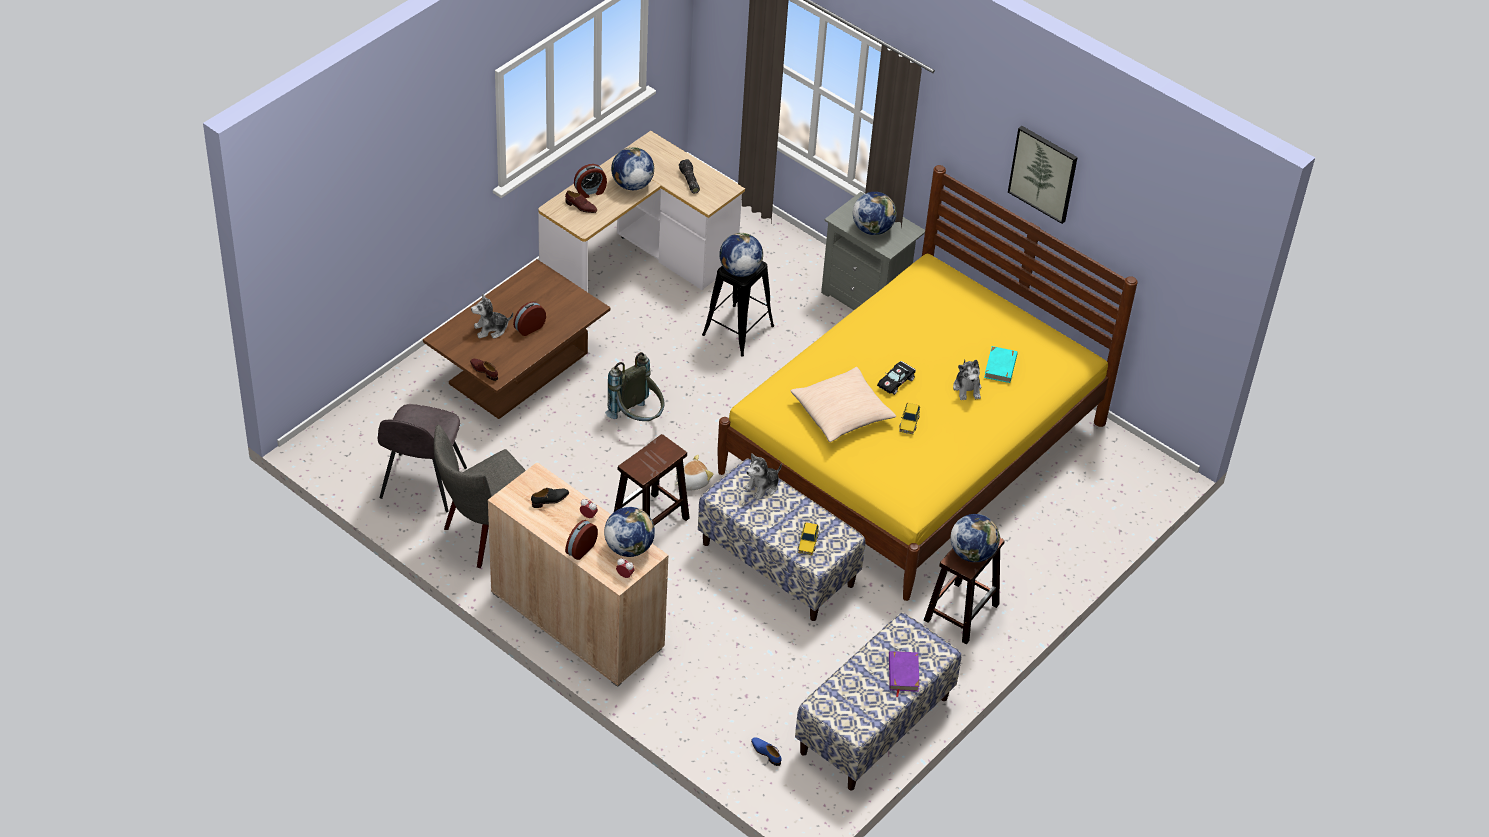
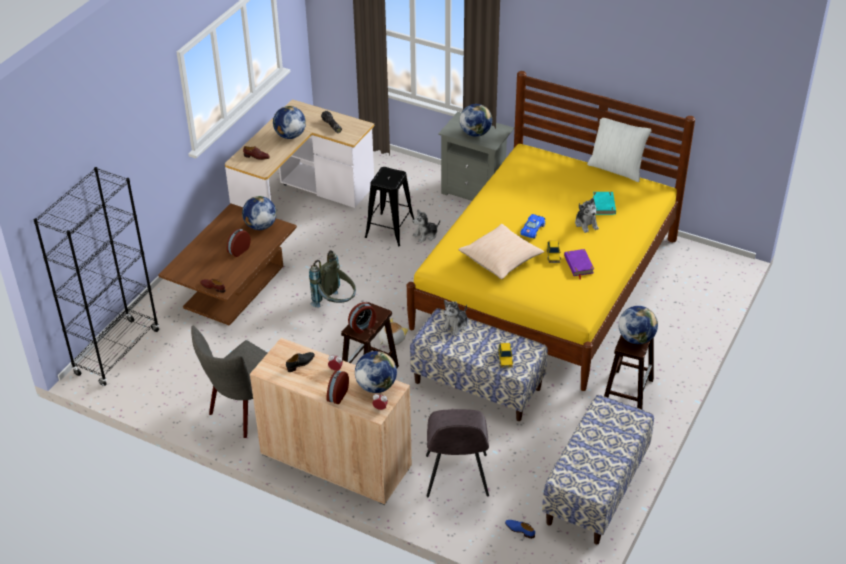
camera: 10 degrees left, 5 degrees down
(355, 425) = (117, 352): none -> black bookcase
(422, 485) = (182, 385): grey chair -> grey chair (456, 477)
(491, 329) = (210, 257): plush toy -> plush toy (426, 235)
(590, 191) = (260, 145): alarm clock -> alarm clock (363, 326)
(739, 270) = (387, 179): globe -> globe (260, 226)
(896, 381) = (532, 229): black toy car -> blue toy car
(903, 674) = (616, 440): purple book -> purple book (578, 265)
(1039, 318) = (616, 168): none -> white pillow
(1043, 173) = (607, 53): picture -> none

